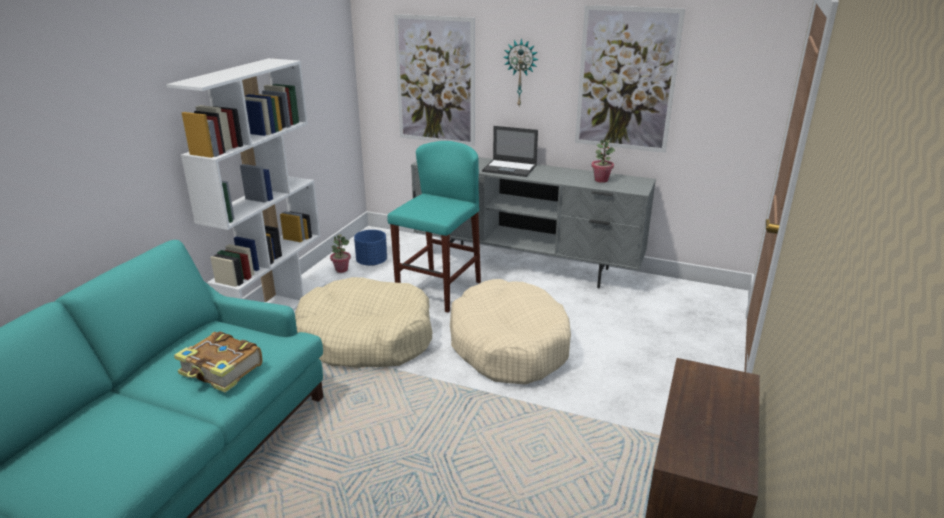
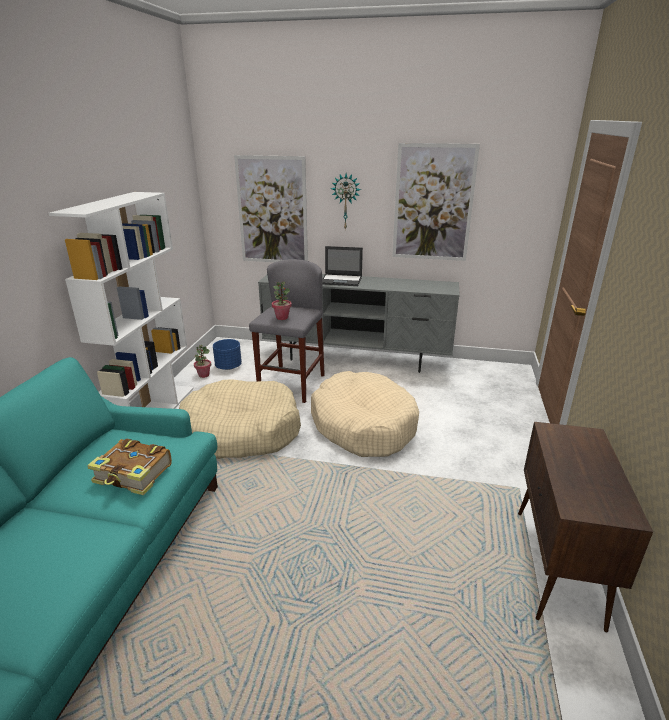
camera: 10 degrees left, 0 degrees up
(439, 290) = (292, 385): turquoise stool -> grey stool
(601, 180) = (417, 285): potted plant -> potted plant (282, 317)

